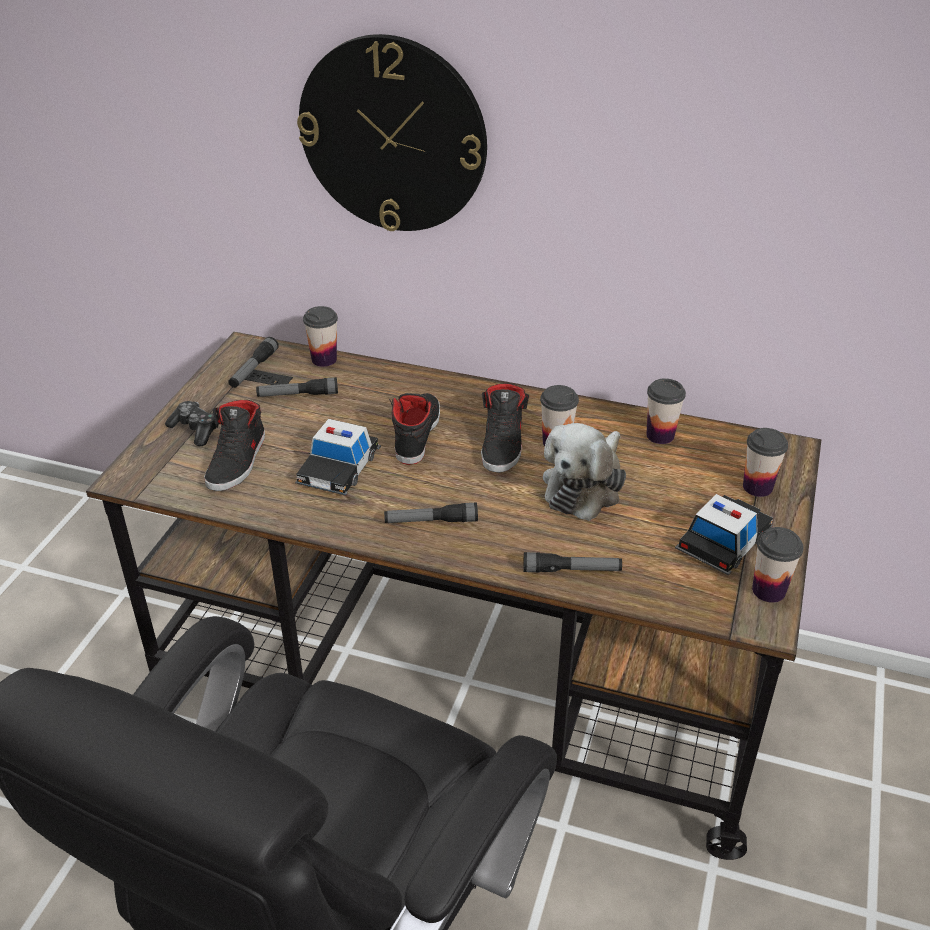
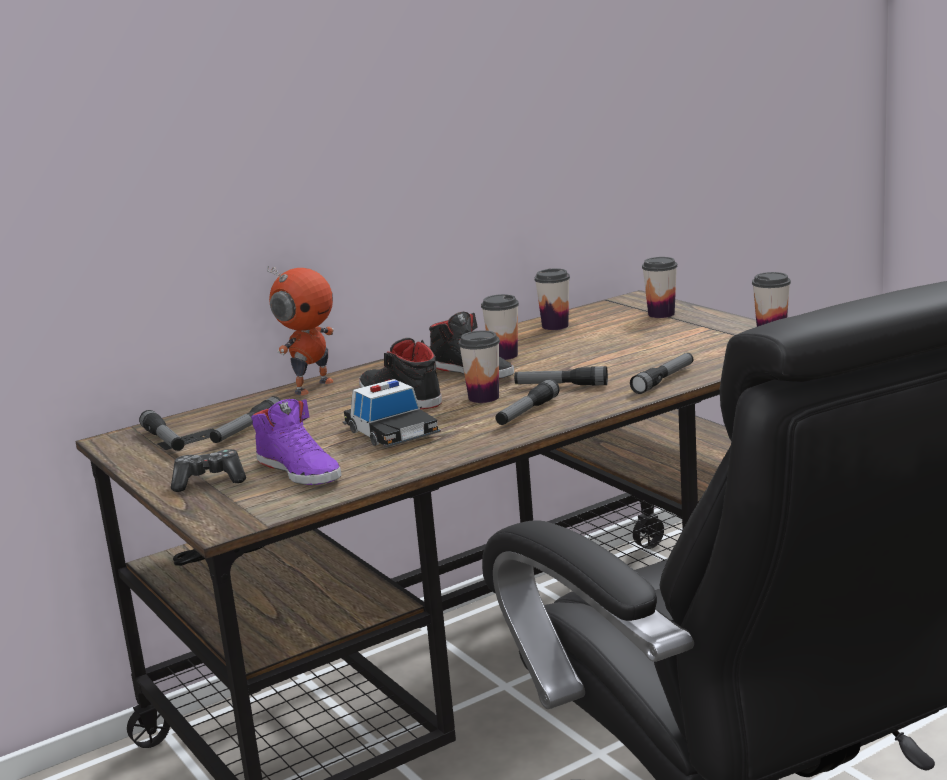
camera: 50 degrees left, 20 degrees down
(238, 461) = (300, 470): black shoe -> purple shoe
(324, 359) = (214, 411): cup -> cup (483, 397)
(393, 135) = (238, 122): wall clock -> none
(405, 378) = (312, 387): none -> toy robot
(508, 511) = (561, 385): none -> flashlight
(584, 486) = (573, 358): plush toy -> none
(723, 541) = (702, 334): toy car -> none

